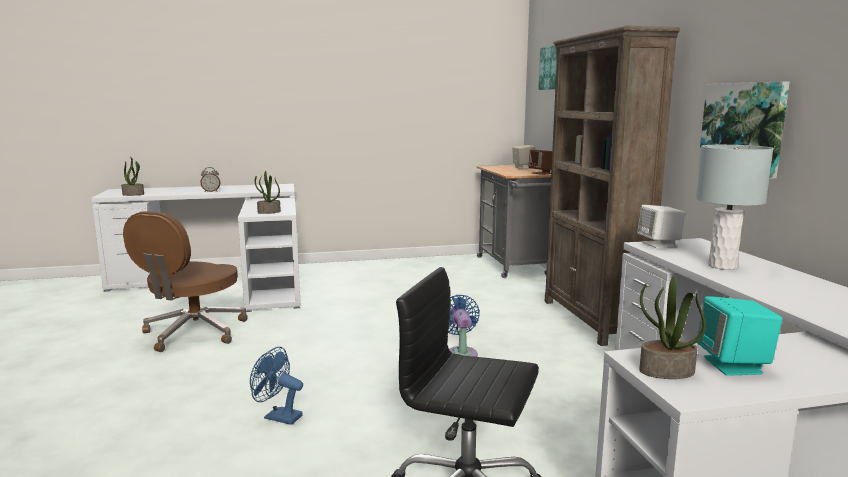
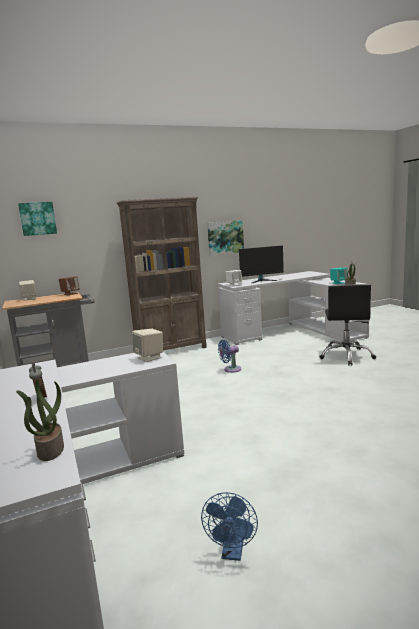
camera: 100 degrees left, 0 degrees up
(193, 332) = (246, 464): brown office chair -> none
(269, 212) = (149, 357): potted plant -> beige speaker
(278, 417) = (334, 394): blue fan -> blue fan (233, 552)
(722, 266) = (262, 281): grey table lamp -> monitor

